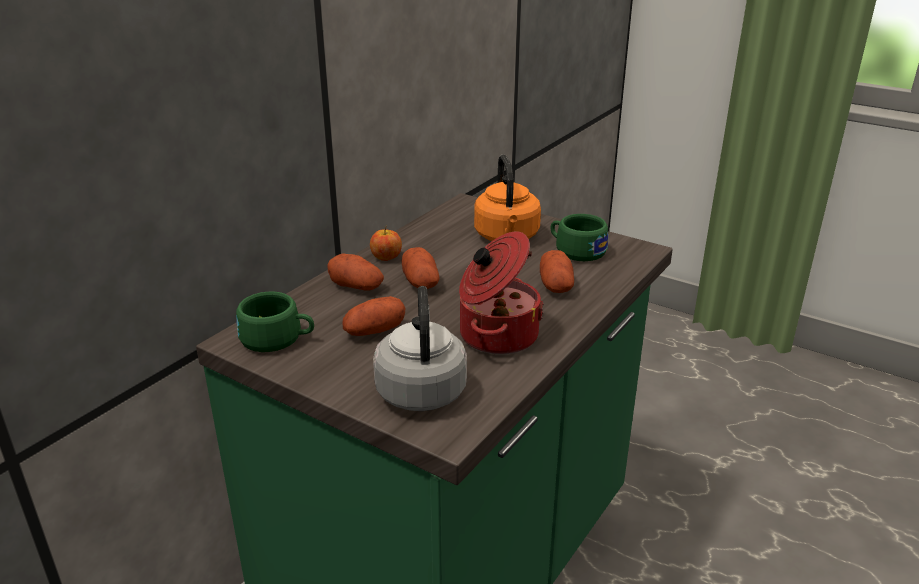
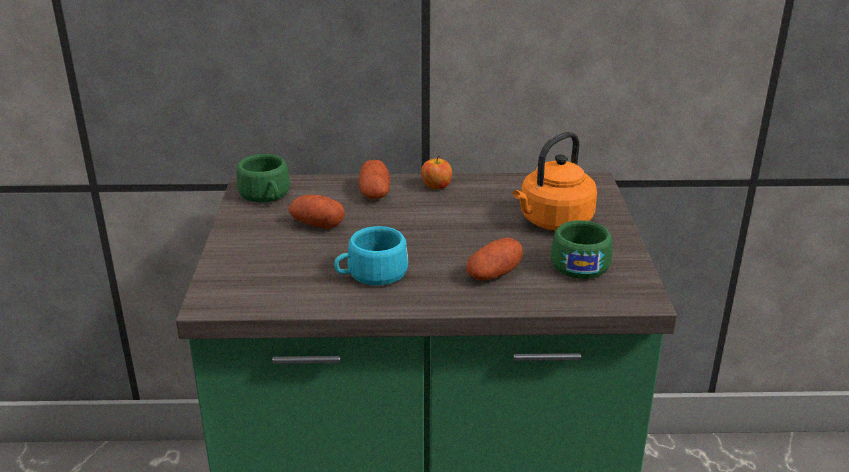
camera: 55 degrees right, 0 degrees up
(420, 282) = (415, 214): potato -> none
(421, 389) = (257, 271): grey kettle -> none
(496, 335) = (371, 274): cooking pot -> turquoise cup

